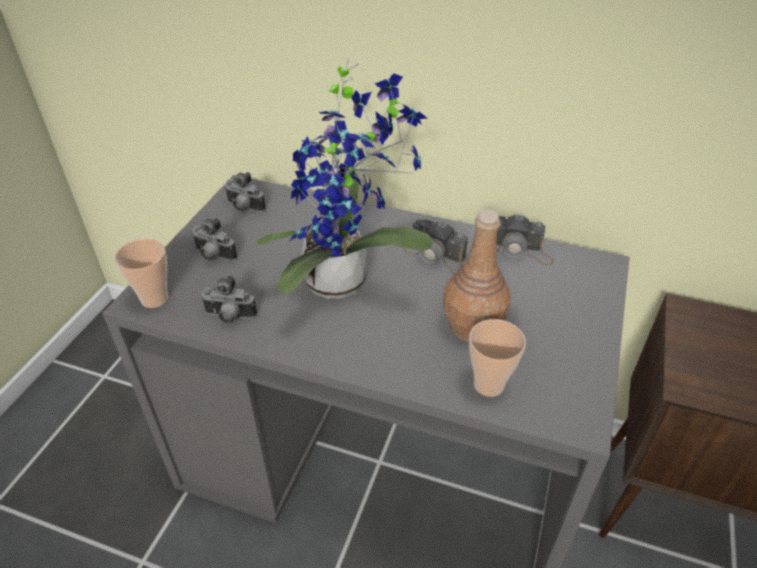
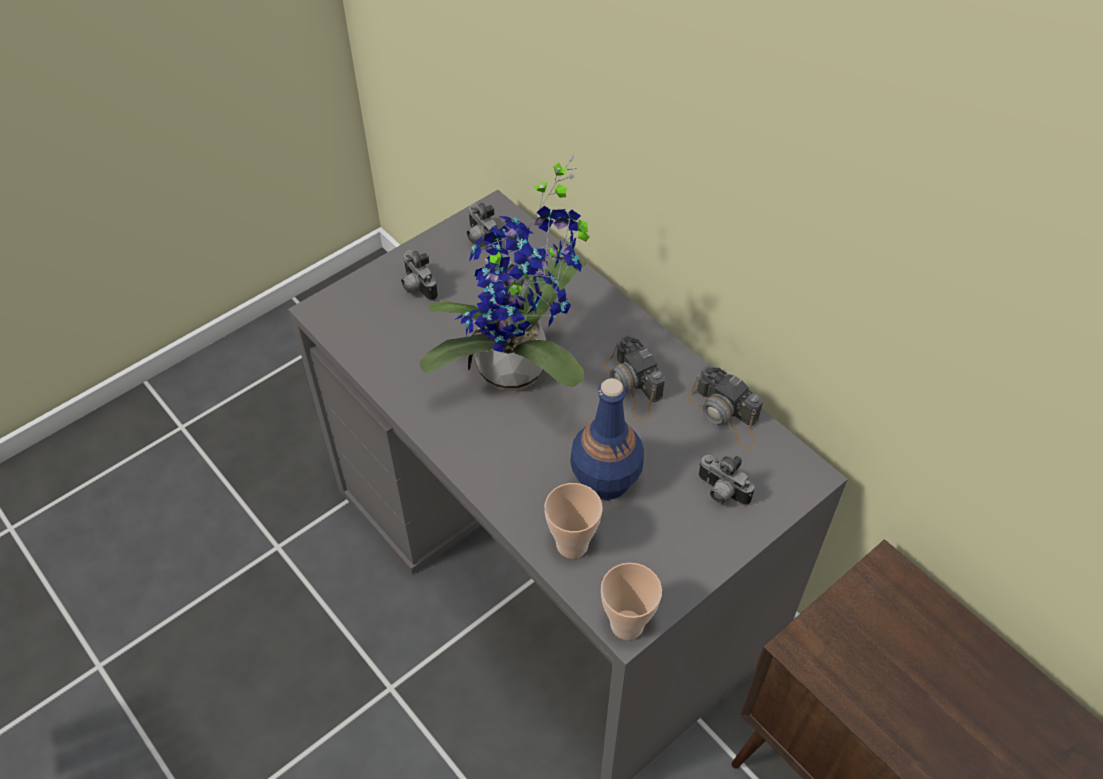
camera: 30 degrees right, 10 degrees up
(154, 299) = (338, 314): cup -> cup (627, 624)
(229, 317) = (390, 363): camera -> camera (720, 492)
(472, 327) = (604, 480): brown bottle -> blue bottle

